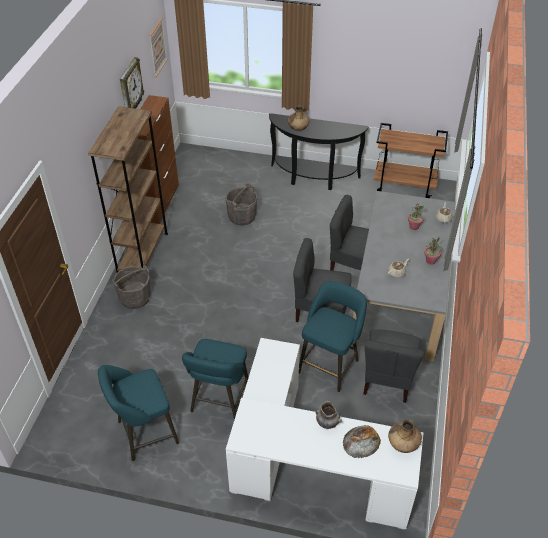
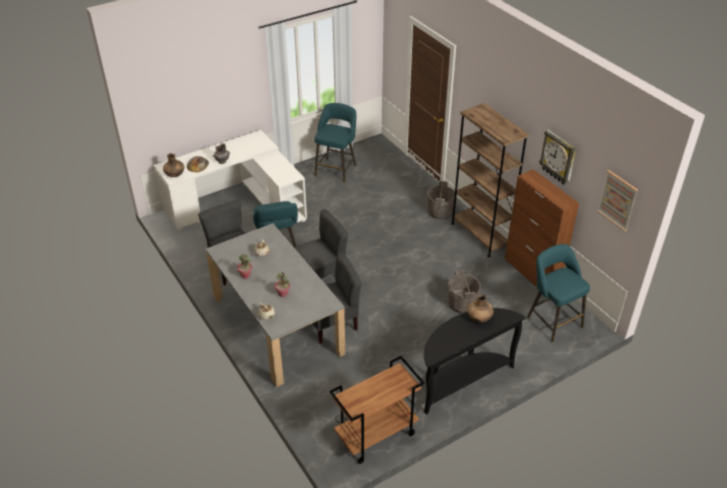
camera: 135 degrees right, 5 degrees down
(219, 401) = (318, 200): turquoise stool -> turquoise stool (552, 320)

